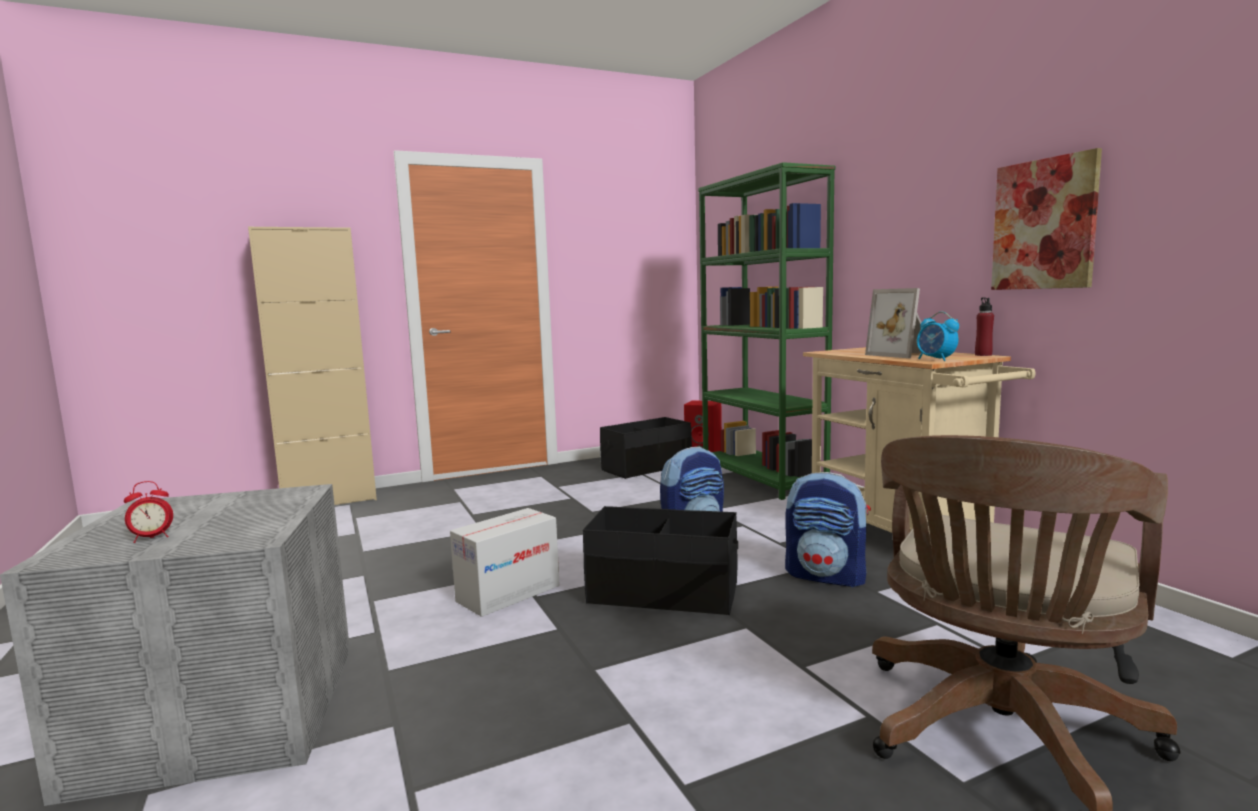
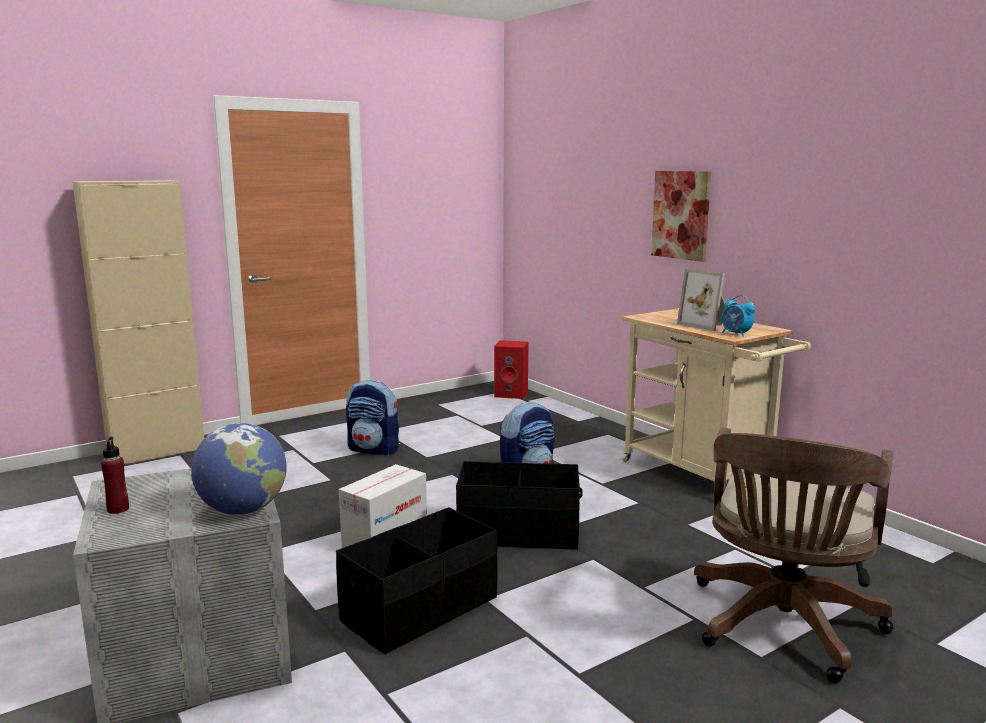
camera: 10 degrees left, 5 degrees up
(152, 538) = (162, 518): alarm clock -> none
(251, 533) = (243, 510): none -> globe
(647, 467) = (461, 408): black storage box -> black storage box (421, 610)
(762, 478) = (572, 418): green bookcase -> none
(827, 576) = (647, 513): backpack -> backpack (374, 449)
(983, 355) = (771, 327): red bottle -> red bottle (118, 509)
(1044, 224) = (822, 227): picture -> picture (681, 215)

